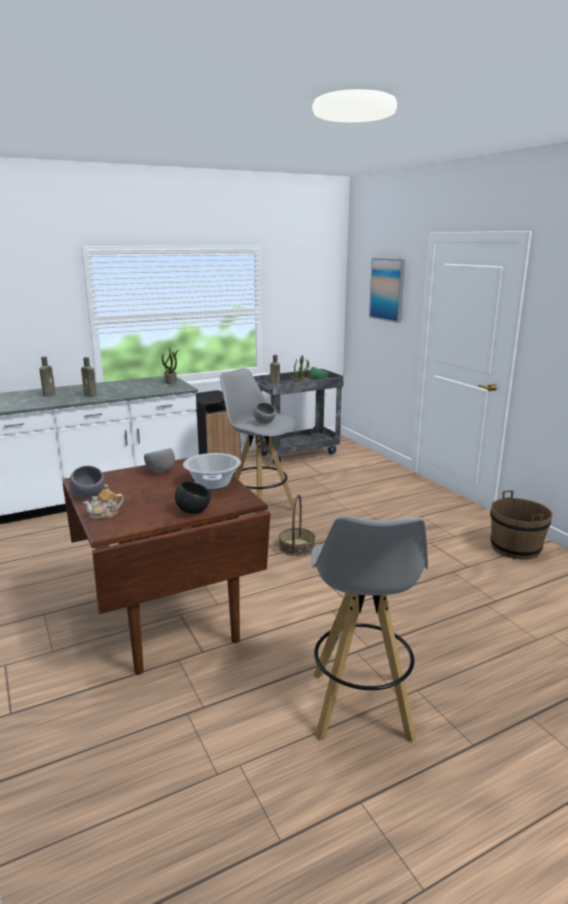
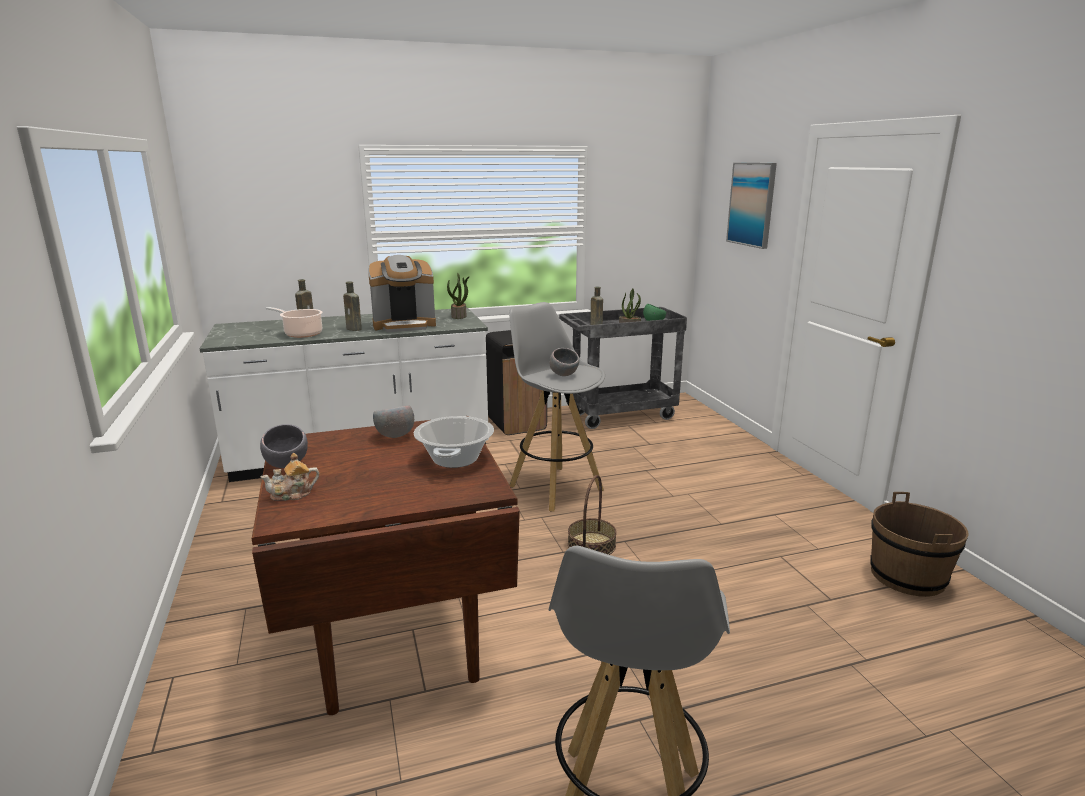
camera: 10 degrees right, 0 degrees up
(48, 401) = (301, 334): none -> cooking pot
(130, 390) = (404, 325): none -> coffee machine
(193, 511) = (409, 500): black bowl -> none

